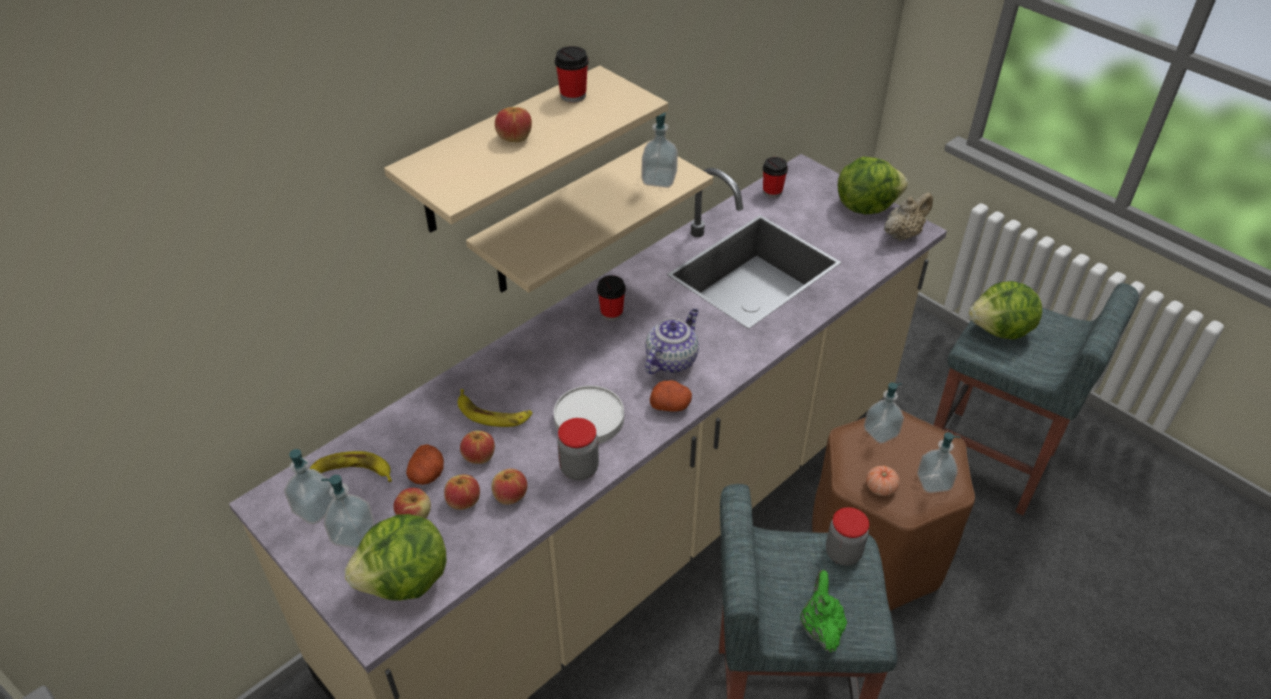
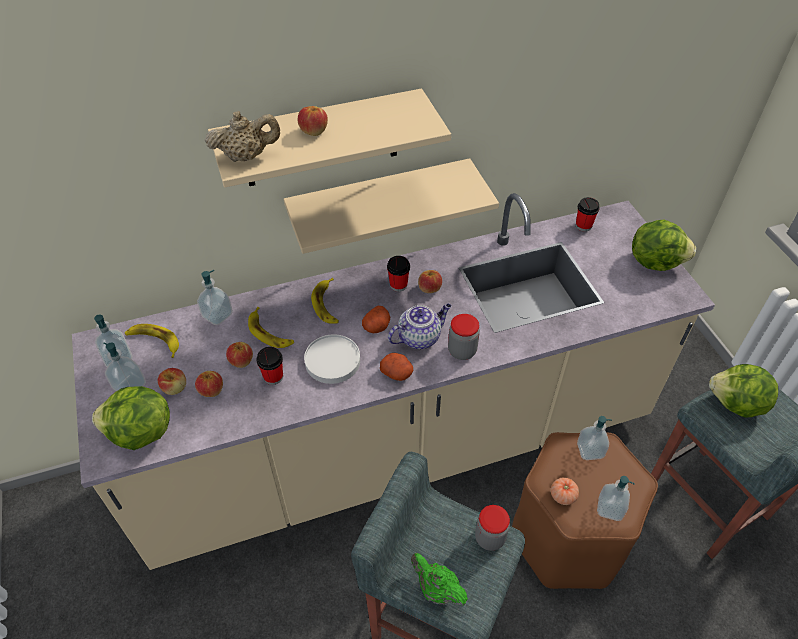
camera: 25 degrees right, 5 degrees up
(427, 474) = (200, 361): potato -> potato (376, 327)
(510, 496) = (243, 399): apple -> apple (429, 288)
(542, 360) = (327, 304): none -> banana
(573, 95) = (382, 108): cup -> cup (273, 377)
(579, 468) = (302, 397): jar -> jar (462, 351)
(659, 179) = (454, 193): soap dispenser -> soap dispenser (217, 315)
(820, 627) = (436, 589): green teapot -> green teapot turned 75 degrees counterclockwise
(903, 234) = (673, 295): beige teapot -> beige teapot (247, 156)

